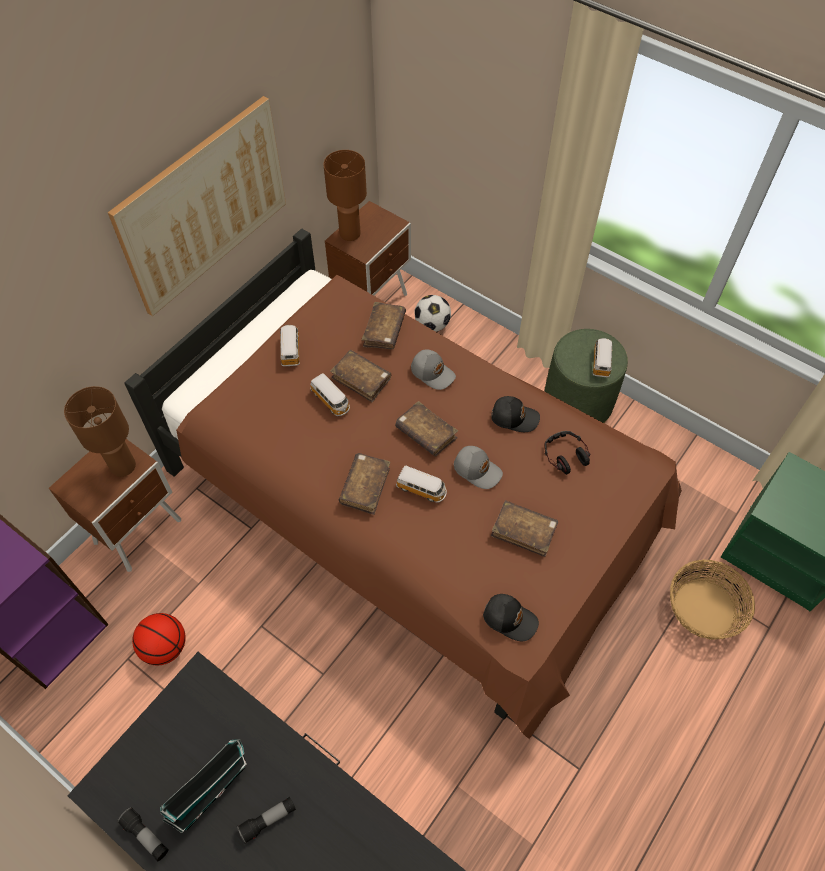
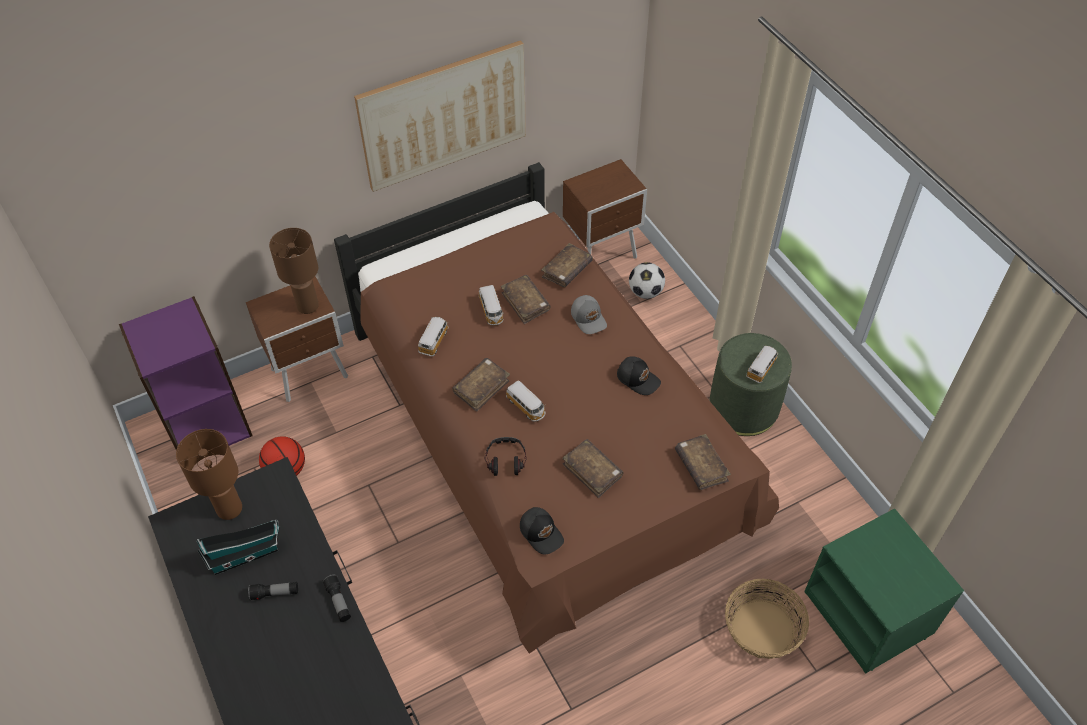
camera: 25 degrees right, 5 degrees down
(146, 836) = (186, 566): flashlight -> flashlight (338, 601)
(290, 350) = (480, 259): toy car -> toy car (434, 340)
(350, 234) = (588, 182): brown table lamp -> brown table lamp (229, 509)
(426, 433) = (555, 365): brown book -> brown book (701, 466)
(477, 469) = (582, 408): grey cap -> none
(565, 455) = (664, 425): headphones -> headphones (505, 459)

